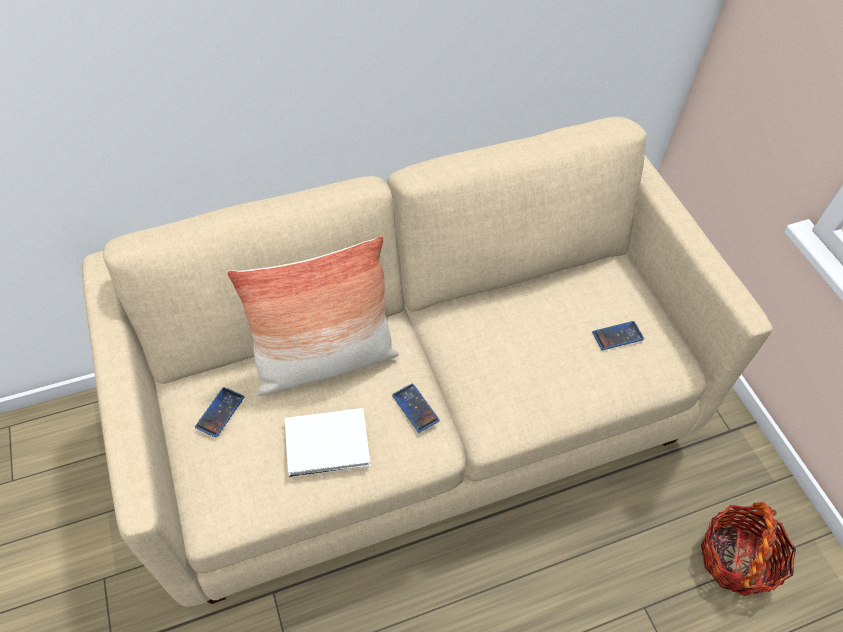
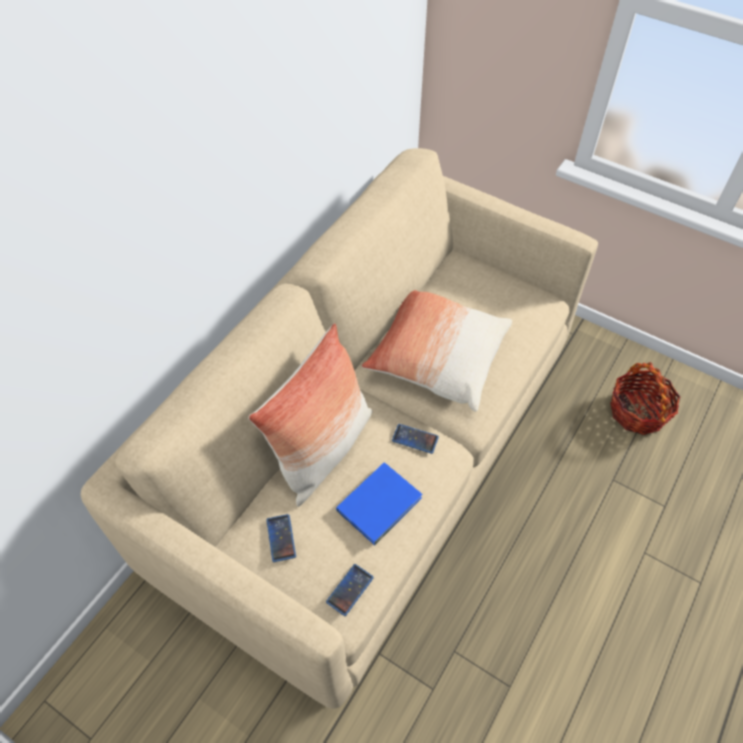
camera: 35 degrees left, 0 degrees up
(330, 445) = (381, 503): white book -> blue book
(508, 347) = (437, 358): none -> pillow
(617, 336) = (498, 306): phone -> phone (350, 590)

